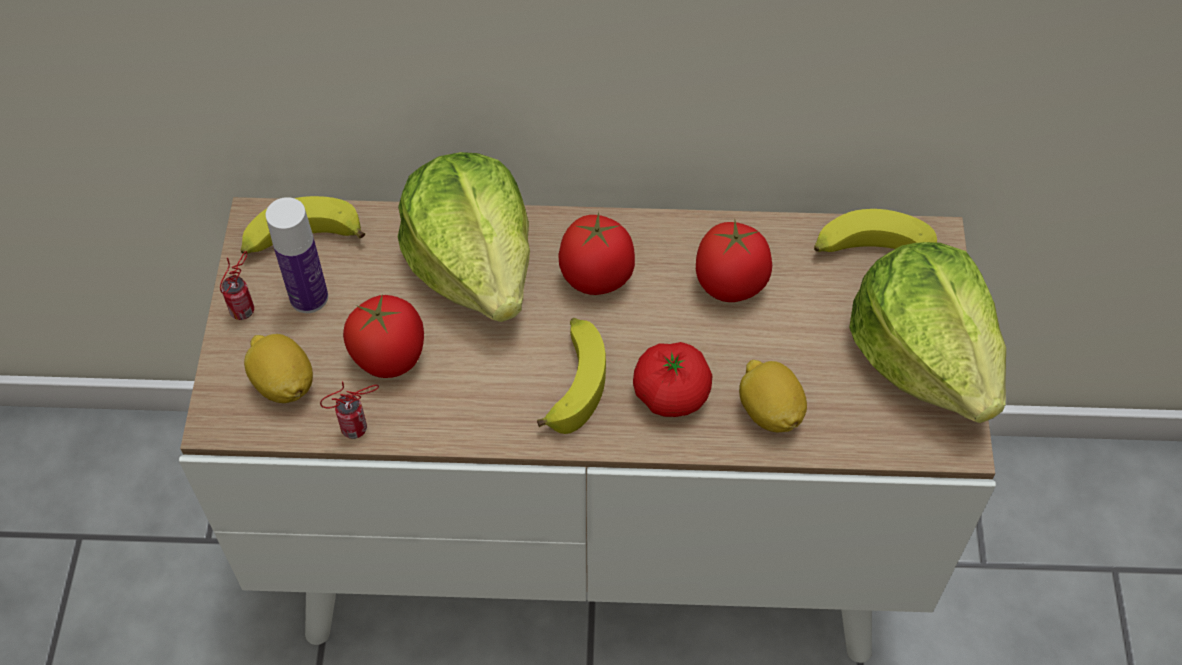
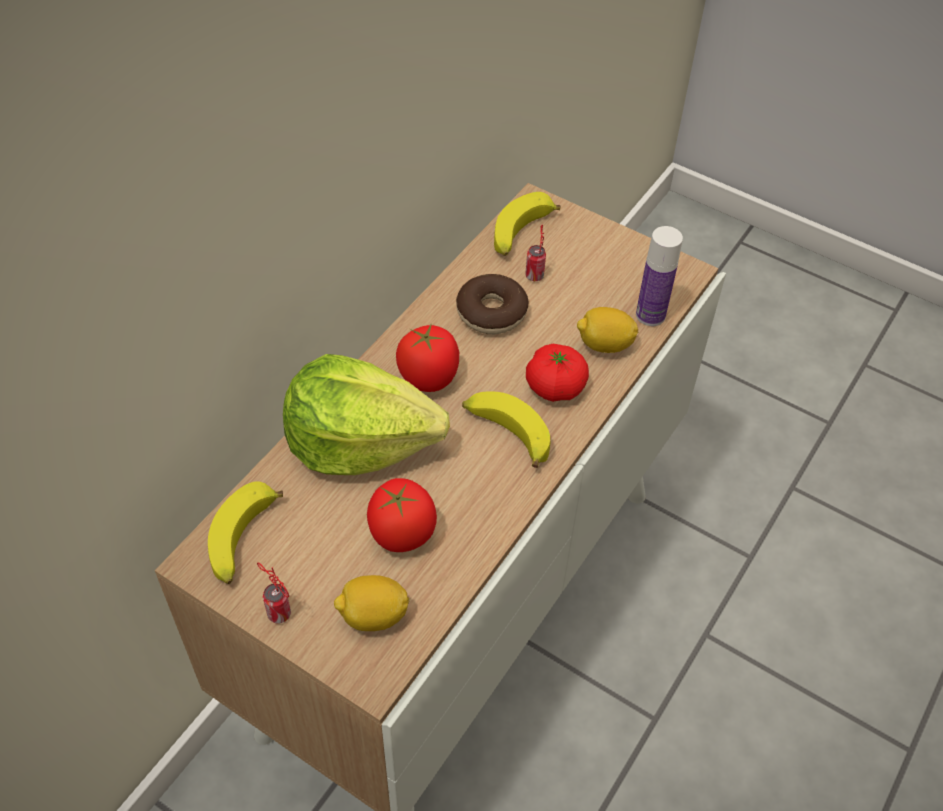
camera: 60 degrees left, 5 degrees down
(309, 297) = (303, 561): bottle -> bottle (650, 315)
(357, 427) = (450, 584): can -> can (534, 274)
(731, 284) = (491, 312): tomato -> donut
(924, 356) = (617, 253): lettuce -> none

